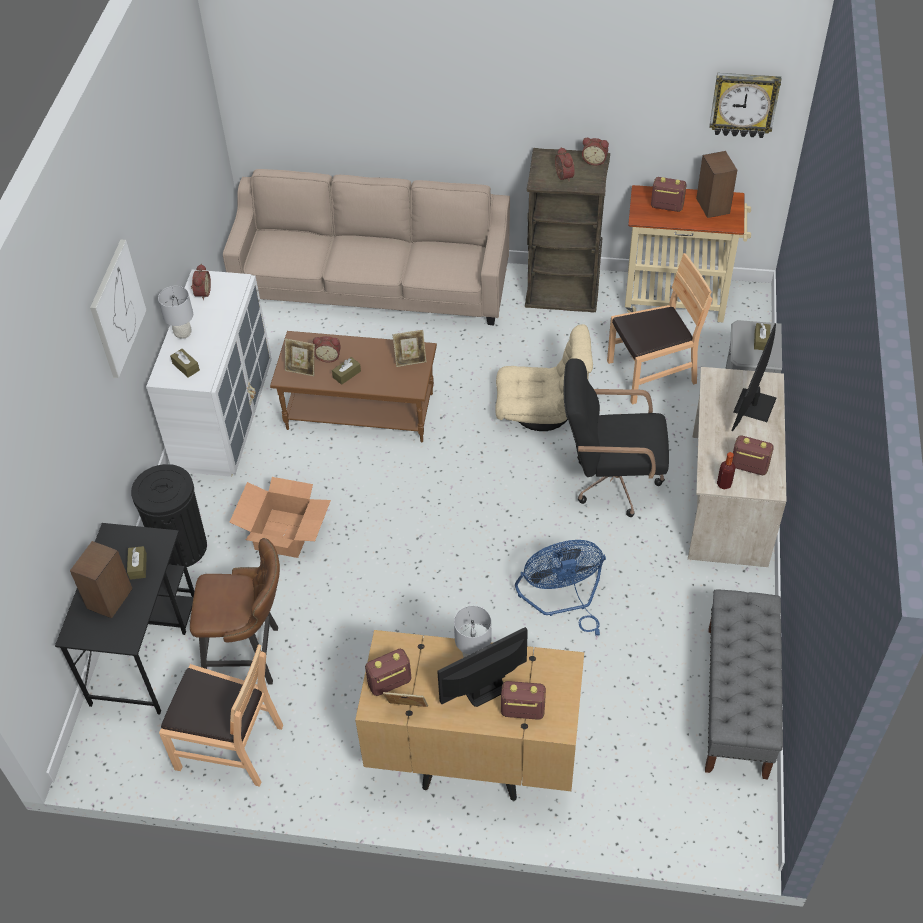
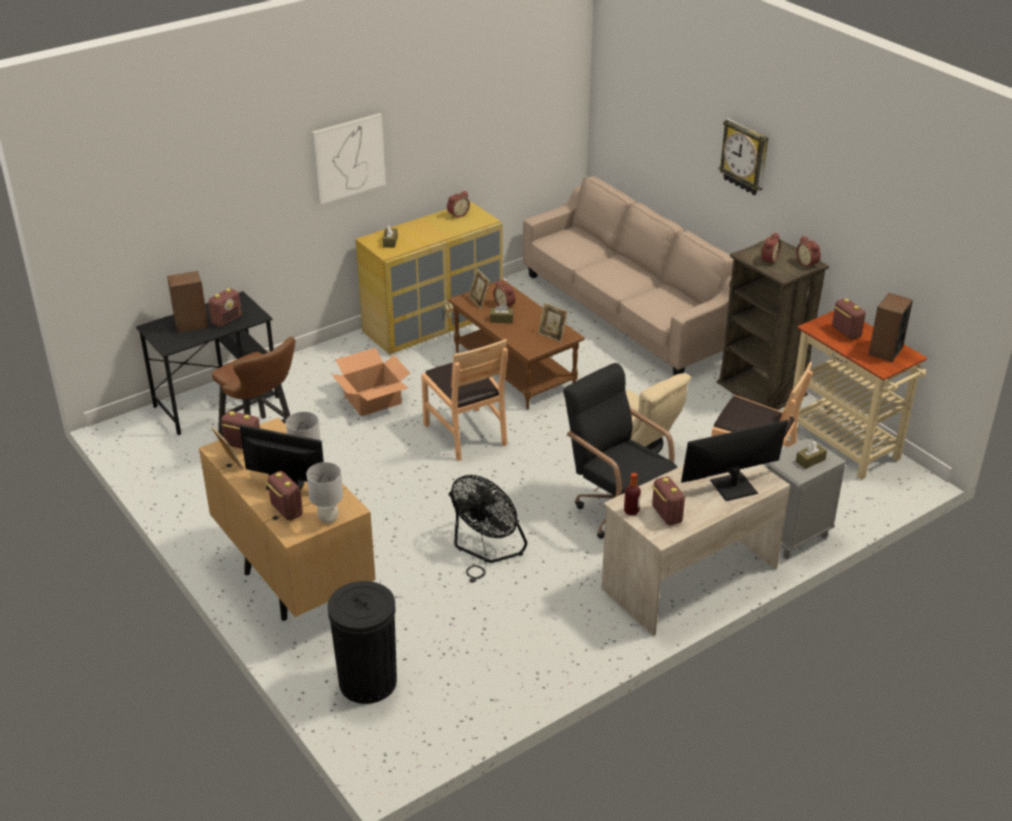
camera: 45 degrees right, 15 degrees down
(138, 566) = (227, 320): brown tissue box -> radio
(181, 547) = (309, 369): black trash can -> black trash can (367, 681)
(183, 334) = (414, 227): grey table lamp -> grey table lamp (328, 519)
(224, 413) = (434, 322): white cabinet -> yellow cabinet
(229, 745) = (186, 474): brown chair -> brown chair (466, 434)
(566, 600) = (482, 550): blue fan -> black fan
(737, 701) = (502, 688): grey bench -> none
(744, 104) = (939, 258): wall clock -> wall clock (745, 157)

